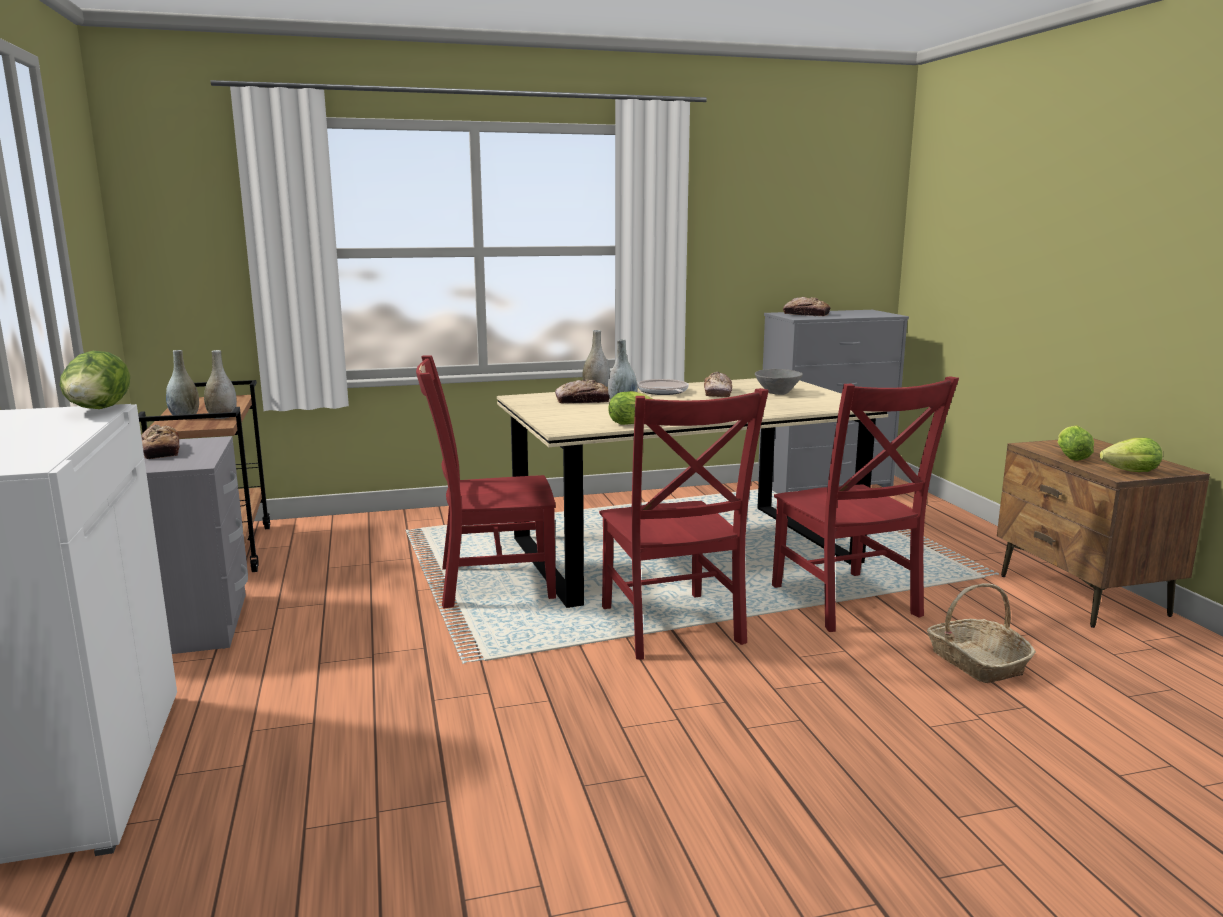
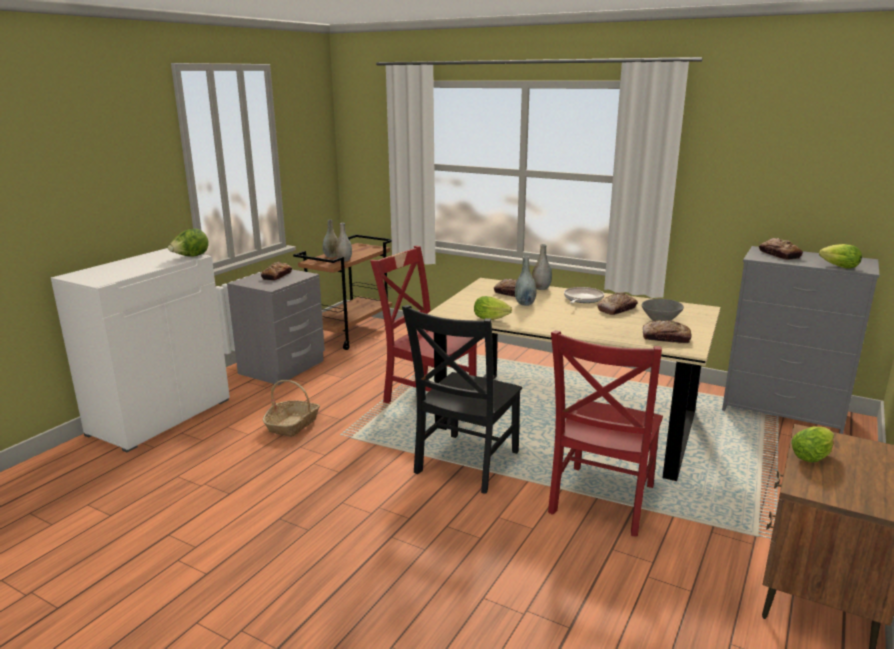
camera: 45 degrees right, 5 degrees up
(672, 628) = (465, 464): red chair -> black chair
(820, 402) = (665, 338): none -> bread
(976, 662) = (603, 583): basket -> basket (293, 424)
(1127, 472) = (823, 489): lettuce -> lettuce (837, 266)

